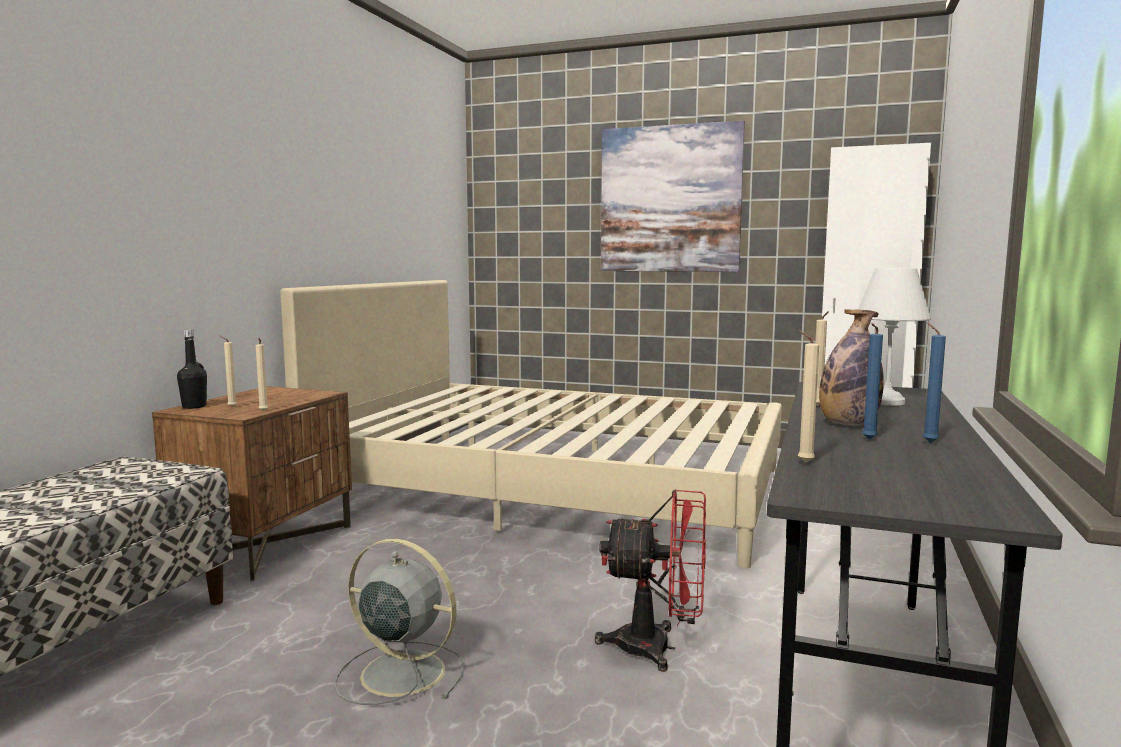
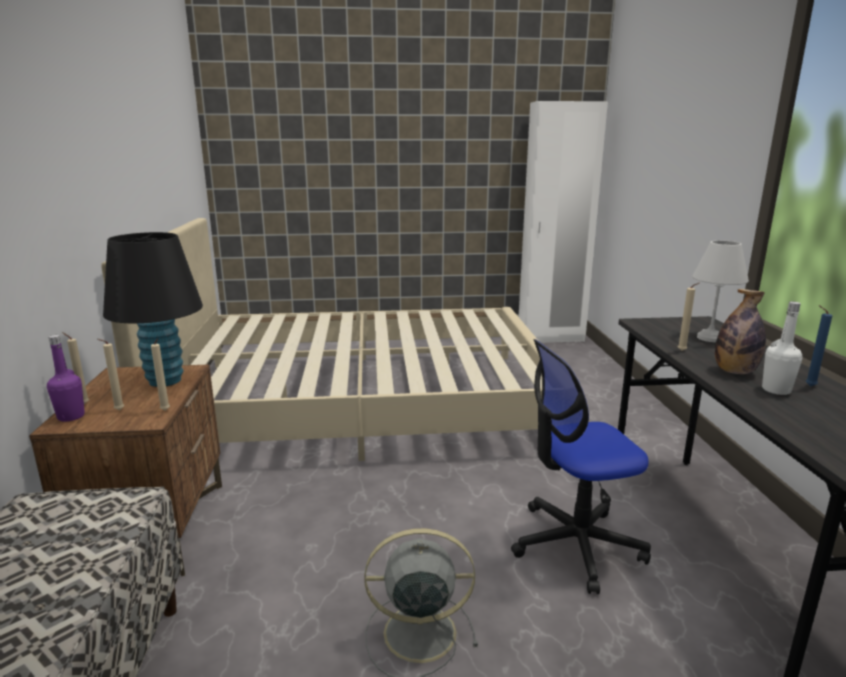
camera: 25 degrees left, 10 degrees up
(194, 406) = (71, 416): black bottle -> purple bottle
(295, 396) = (165, 381): none -> black table lamp
(658, 648) = (576, 544): red fan -> office chair
(670, 199) = (401, 137): picture -> none
(803, 462) = (789, 428): beige candle -> beige candle (83, 404)
(868, 440) = (776, 390): blue candle -> white bottle

